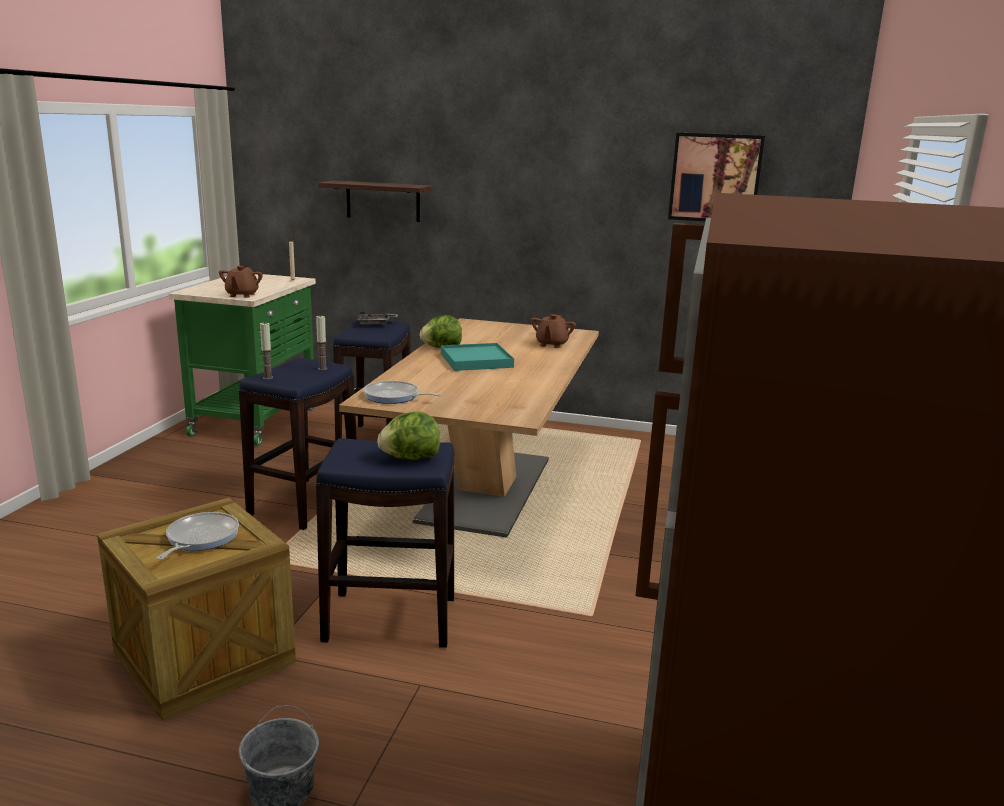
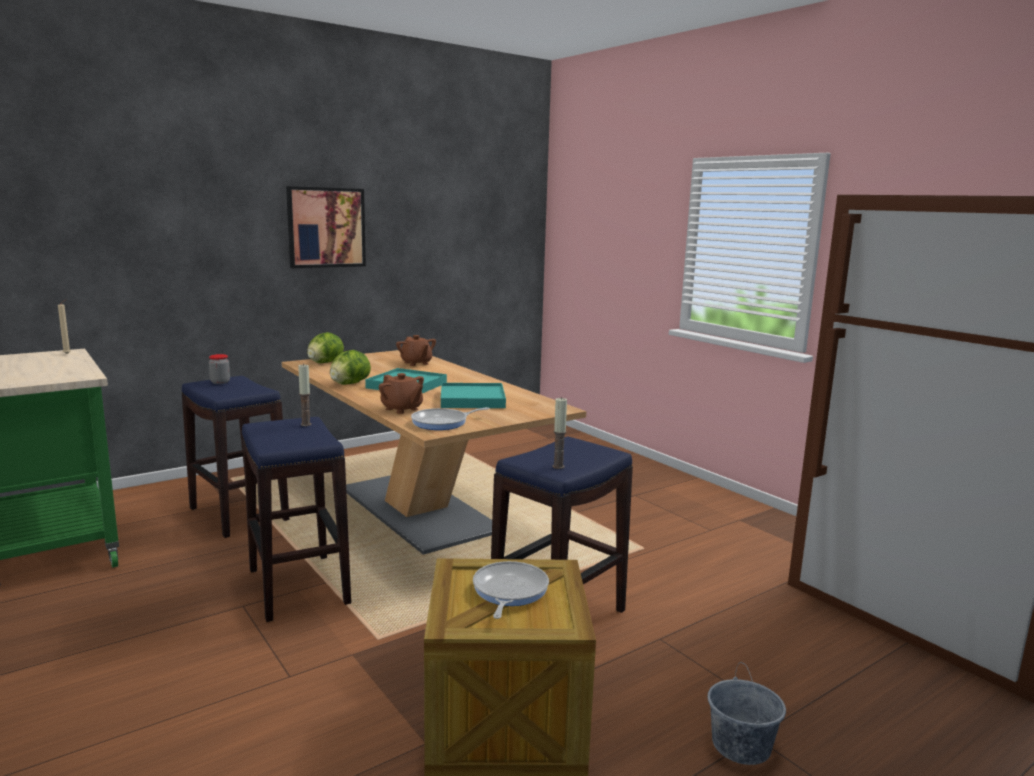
camera: 50 degrees left, 5 degrees down
(200, 538) = (509, 591): frying pan -> frying pan turned 45 degrees clockwise
(242, 295) = (67, 376): brown teapot -> brown teapot (402, 409)
(268, 378) = (286, 444): candle -> candle (558, 466)
(376, 324) = (220, 382): grey tray -> jar
(383, 201) = (143, 248): shelf -> none
(410, 458) = (586, 452): lettuce -> lettuce (325, 363)
(481, 387) = (472, 399): none -> turquoise tray
(715, 178) = (462, 209): picture -> picture (326, 227)

